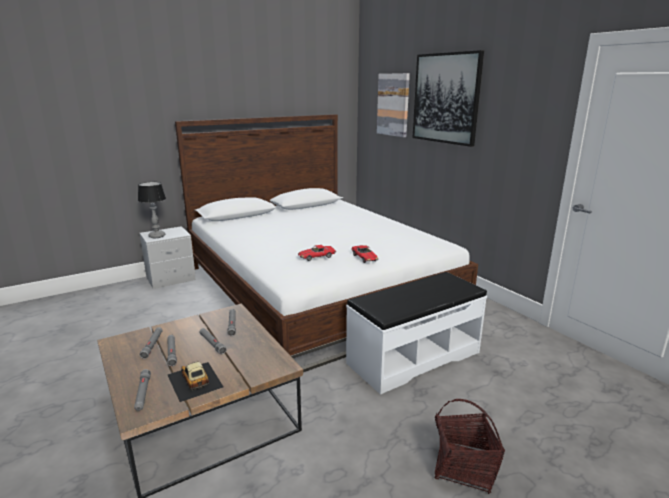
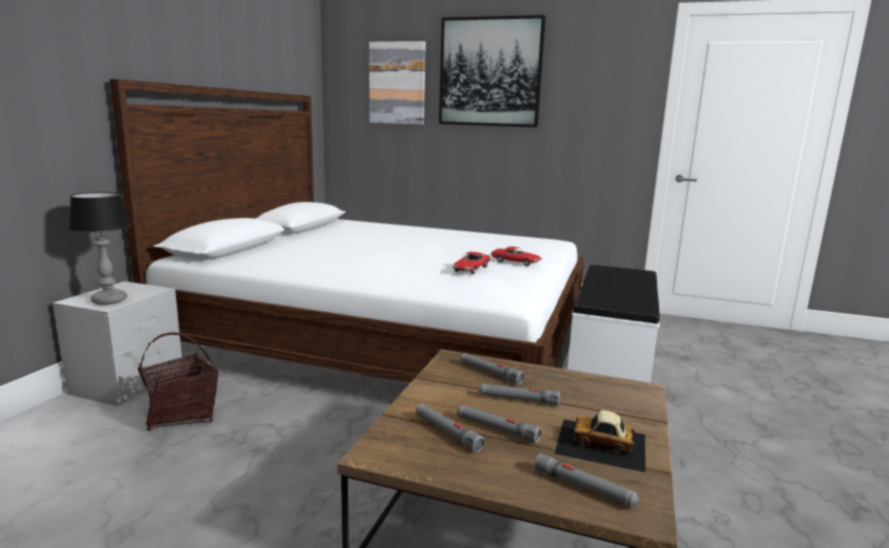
camera: 40 degrees left, 5 degrees down
(464, 467) = (805, 439): basket -> basket (182, 414)

